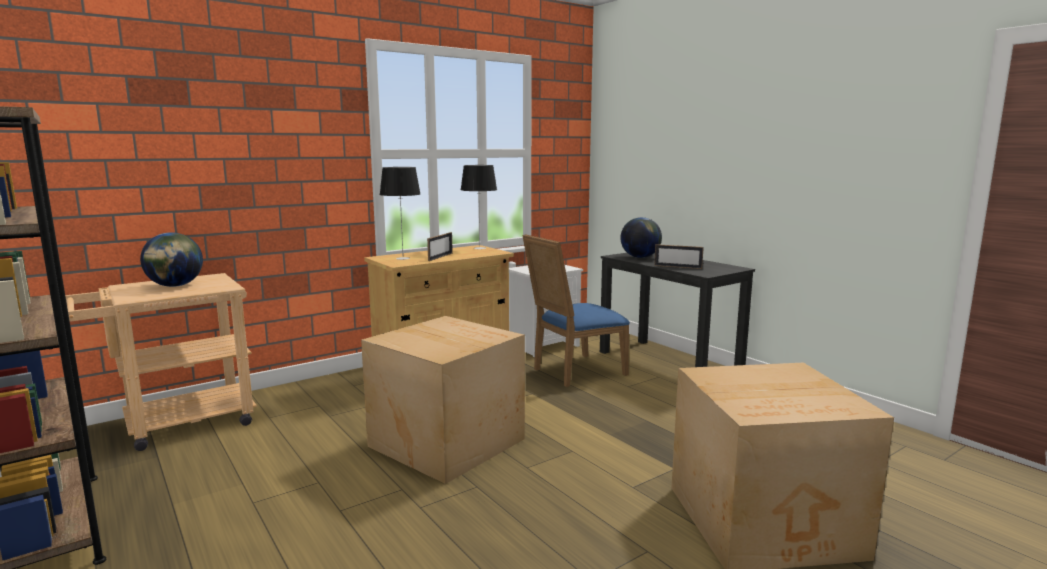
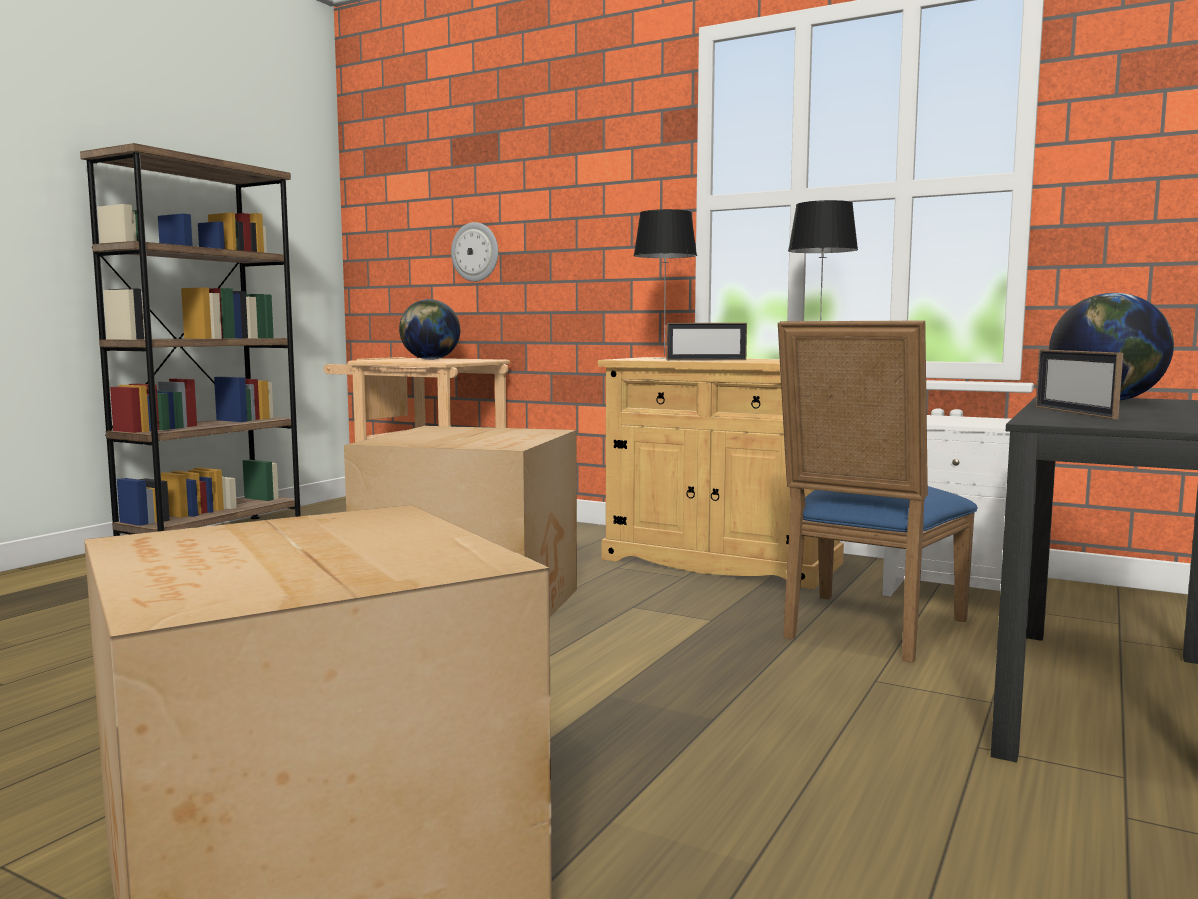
camera: 65 degrees right, 5 degrees down
(172, 184) = (475, 252): none -> wall clock
(574, 372) = (866, 630): blue chair -> blue chair turned 90 degrees counterclockwise

